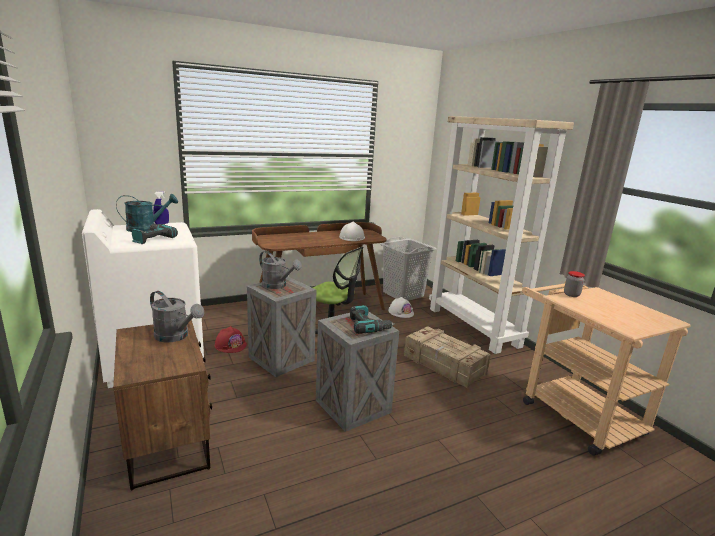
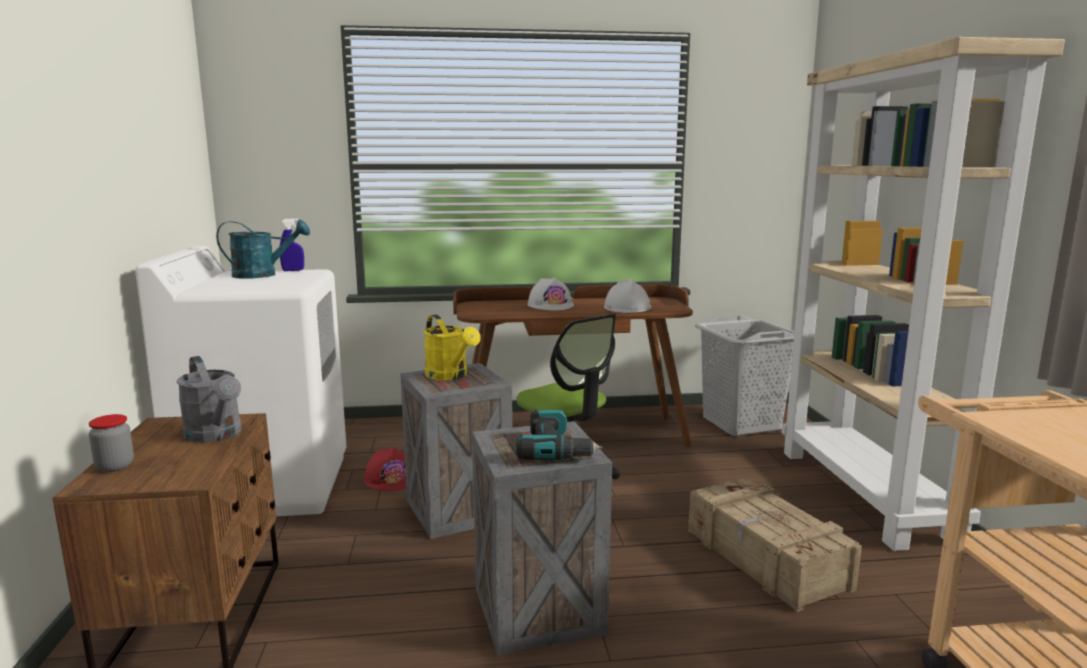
camera: 20 degrees right, 5 degrees down
(151, 238) = (250, 285): power drill -> none
(278, 285) = (450, 376): grey watering can -> yellow watering can
(401, 312) = (721, 453): white hard hat -> white hard hat (550, 305)
(571, 295) = (1032, 414): jar -> jar (115, 466)

